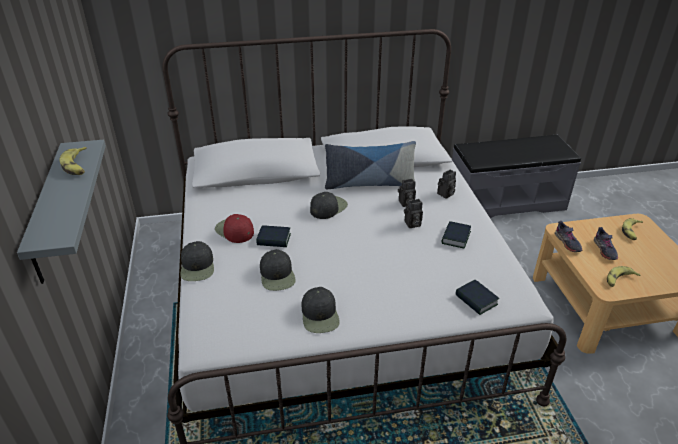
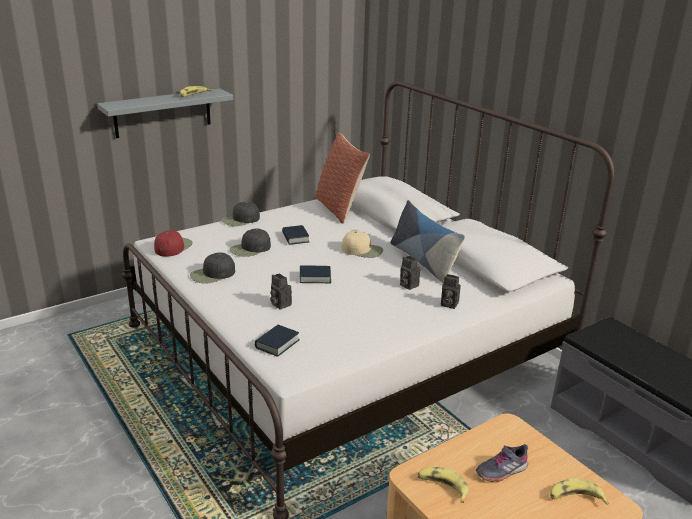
camera: 65 degrees right, 10 degrees down
(227, 195) = (339, 208): none -> pillow
(234, 231) = (294, 221): red cap -> red cap (173, 247)
(328, 207) = (362, 250): black cap -> beige cap
(412, 224) = (374, 294): camera -> camera (279, 304)
(455, 237) = (372, 320): book -> book (315, 277)
(567, 242) = (486, 434): grey shoe -> none

